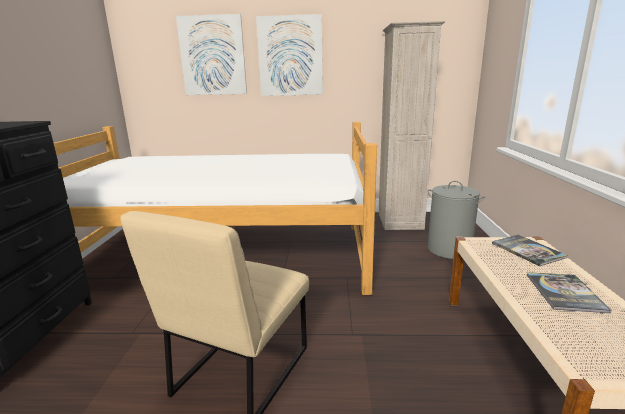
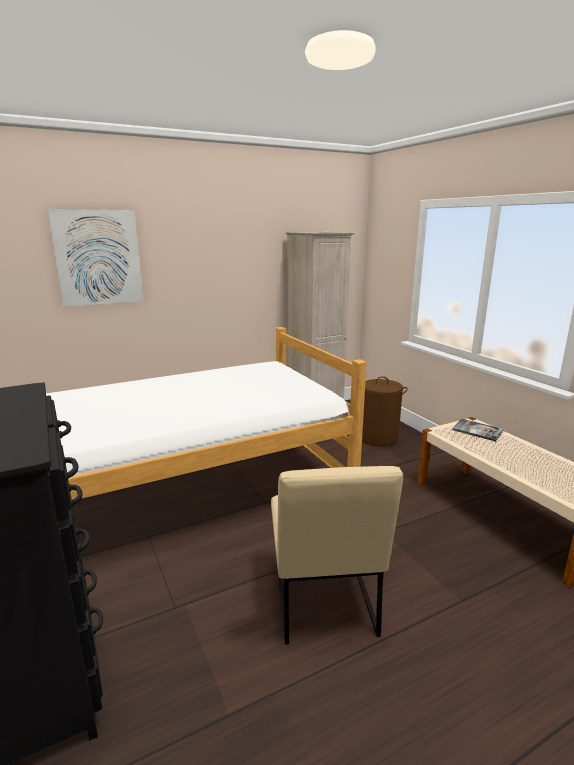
camera: 30 degrees left, 0 degrees up
(290, 56) = (192, 257): picture -> none
(449, 249) = (379, 438): grey laundry basket -> brown laundry basket
(564, 292) = (526, 457): book -> none

